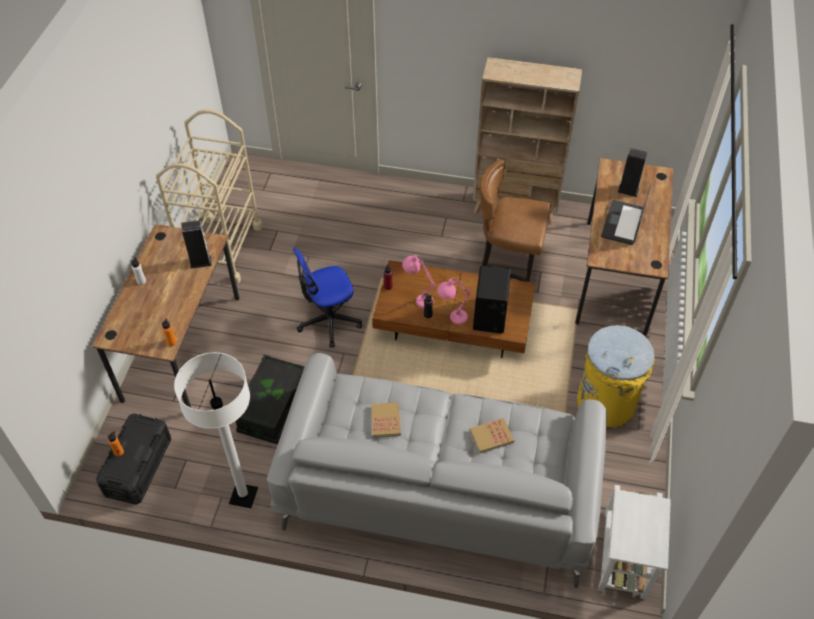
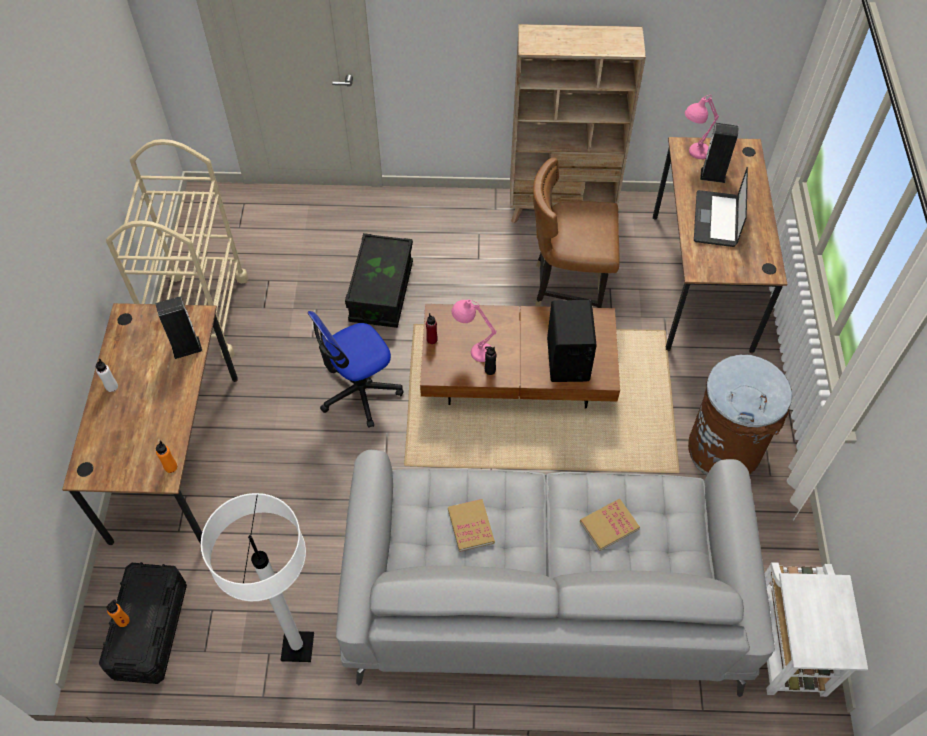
camera: 10 degrees left, 5 degrees up
(272, 408) = (311, 521): black storage box -> black storage box (381, 292)
(451, 319) = (521, 371): pink table lamp -> pink table lamp (692, 154)
(606, 403) = (724, 448): yellow trash can -> brown trash can

